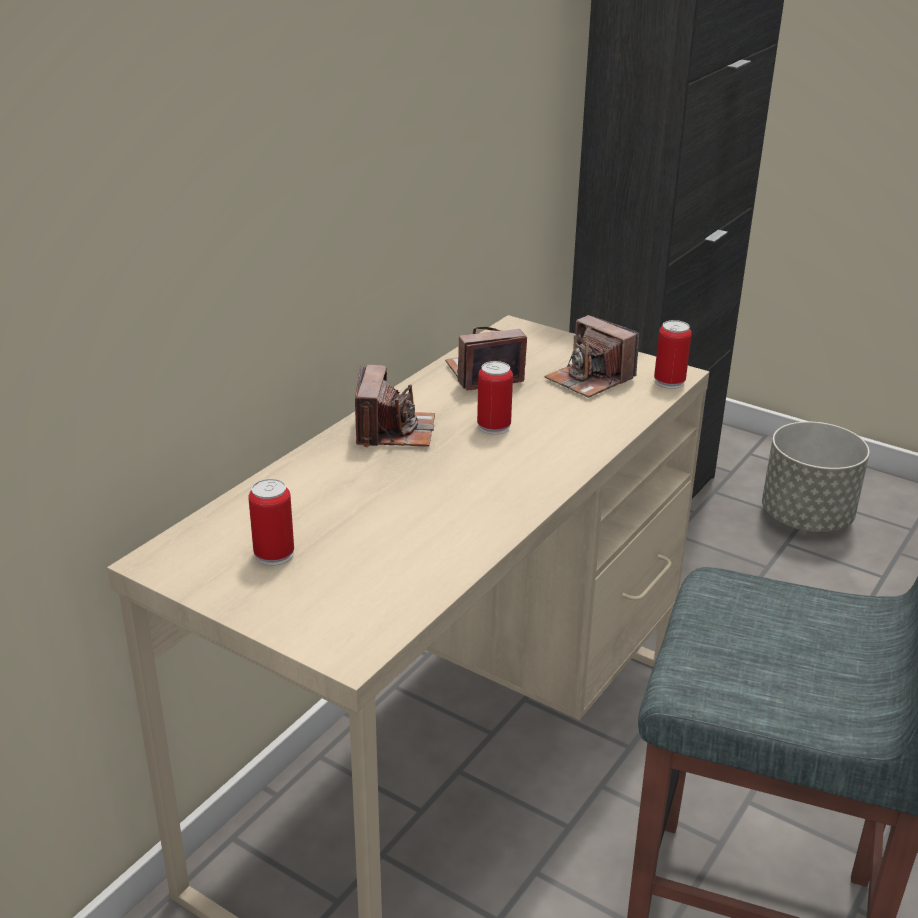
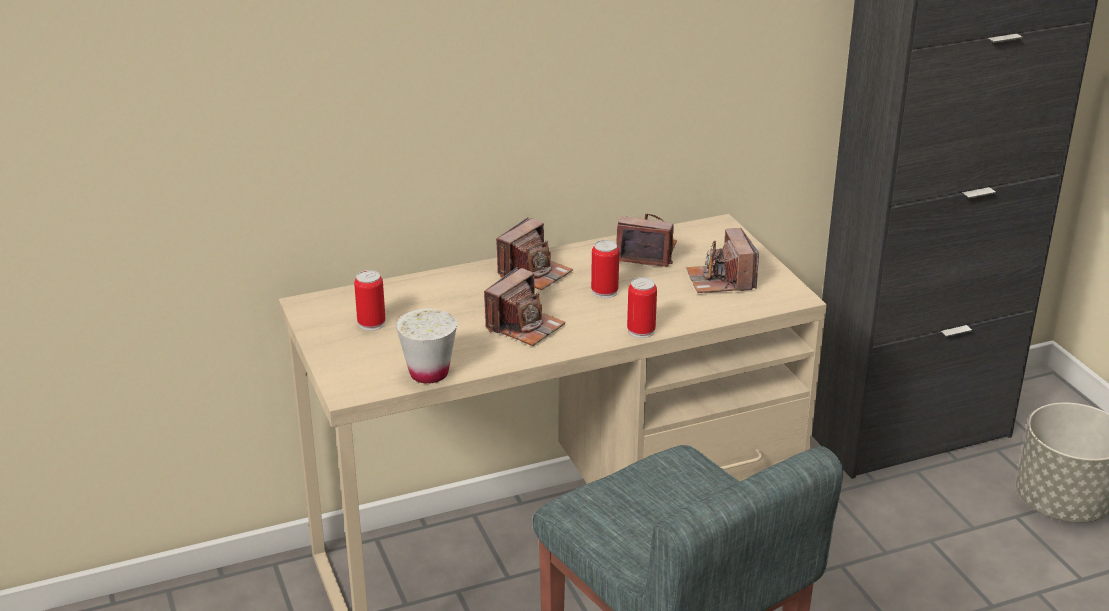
camera: 35 degrees right, 0 degrees up
(422, 589) = (429, 373): none -> white cup
(460, 493) = (524, 326): none -> camera
(669, 382) = (780, 301): can -> can (641, 331)

